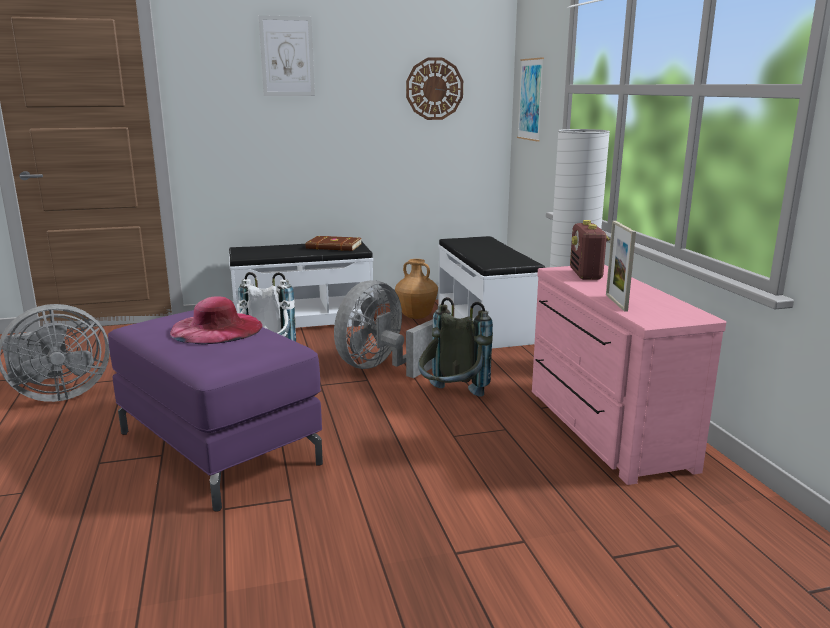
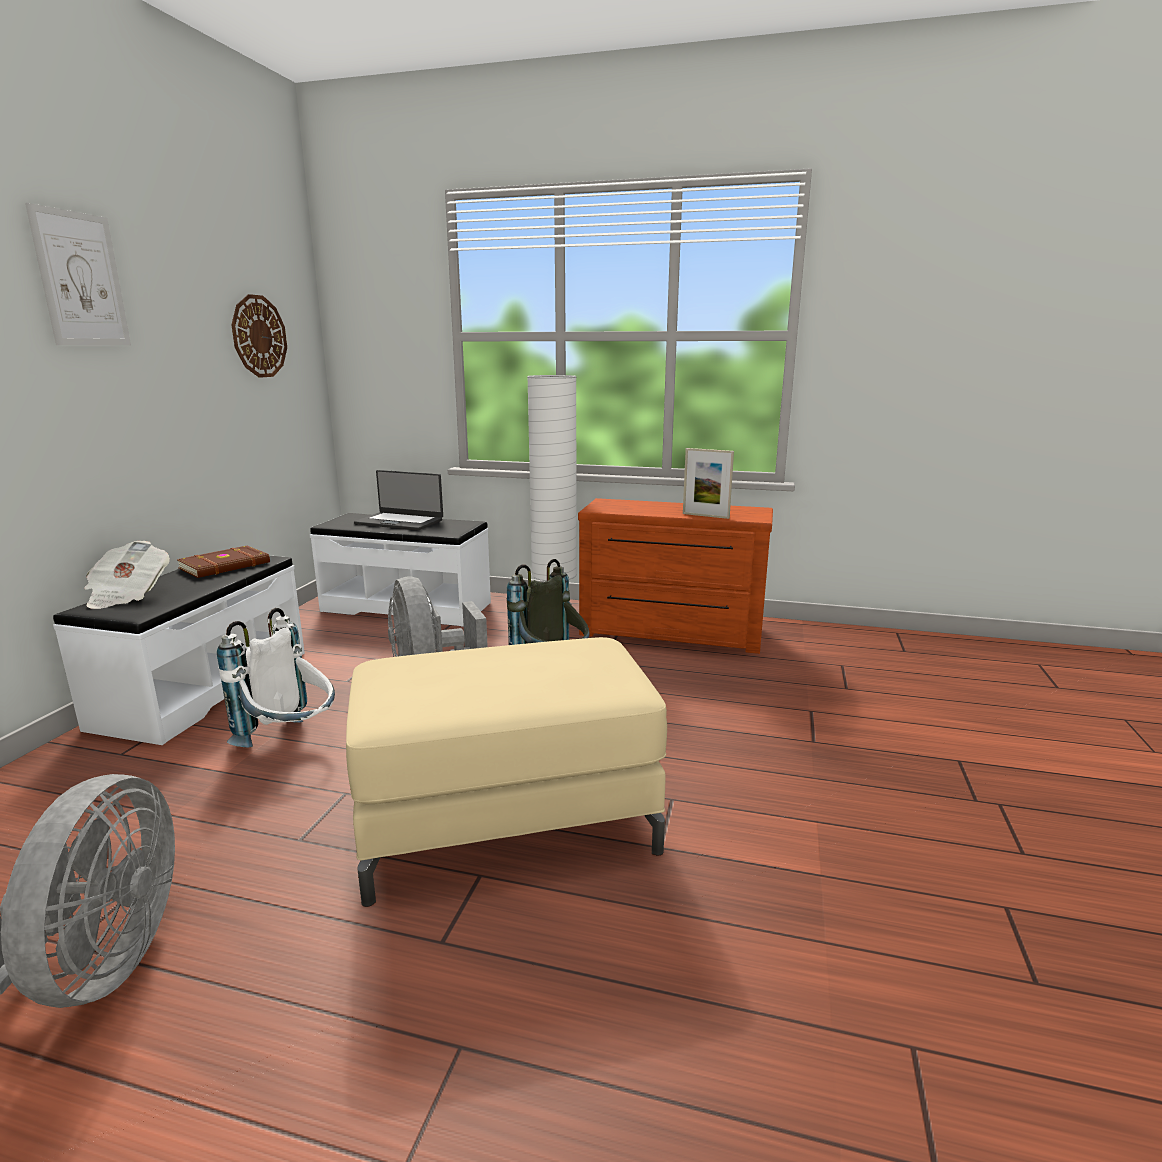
camera: 60 degrees left, 0 degrees up
(216, 328) = (491, 664): pink hat -> none
(219, 447) = (509, 824): purple ottoman -> beige ottoman
(265, 247) = (128, 595): none -> newspaper
(416, 317) = (327, 628): brown vase -> none
(491, 249) = (400, 522): none -> laptop
(530, 99) = (373, 349): picture -> none
(586, 275) = (623, 507): radio -> none
(602, 428) = (671, 633): pink dresser -> brown dresser

